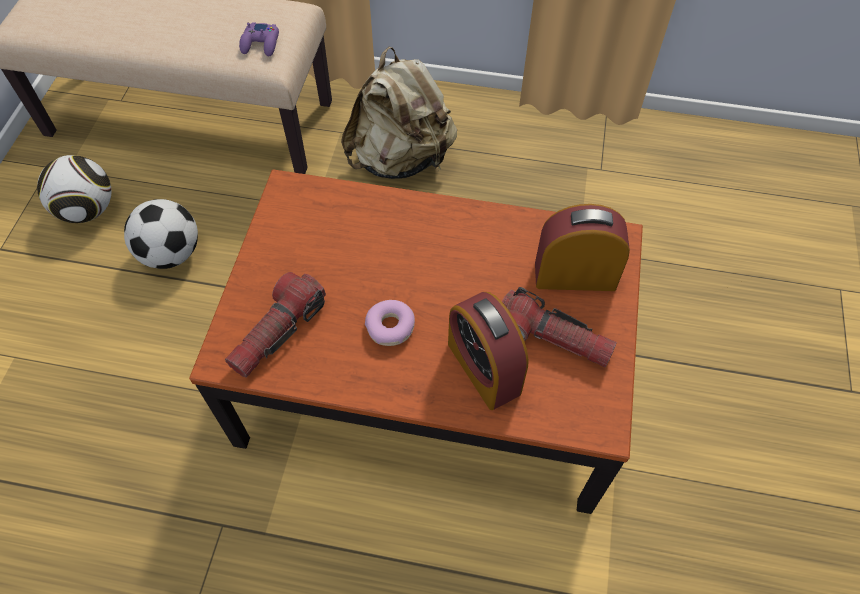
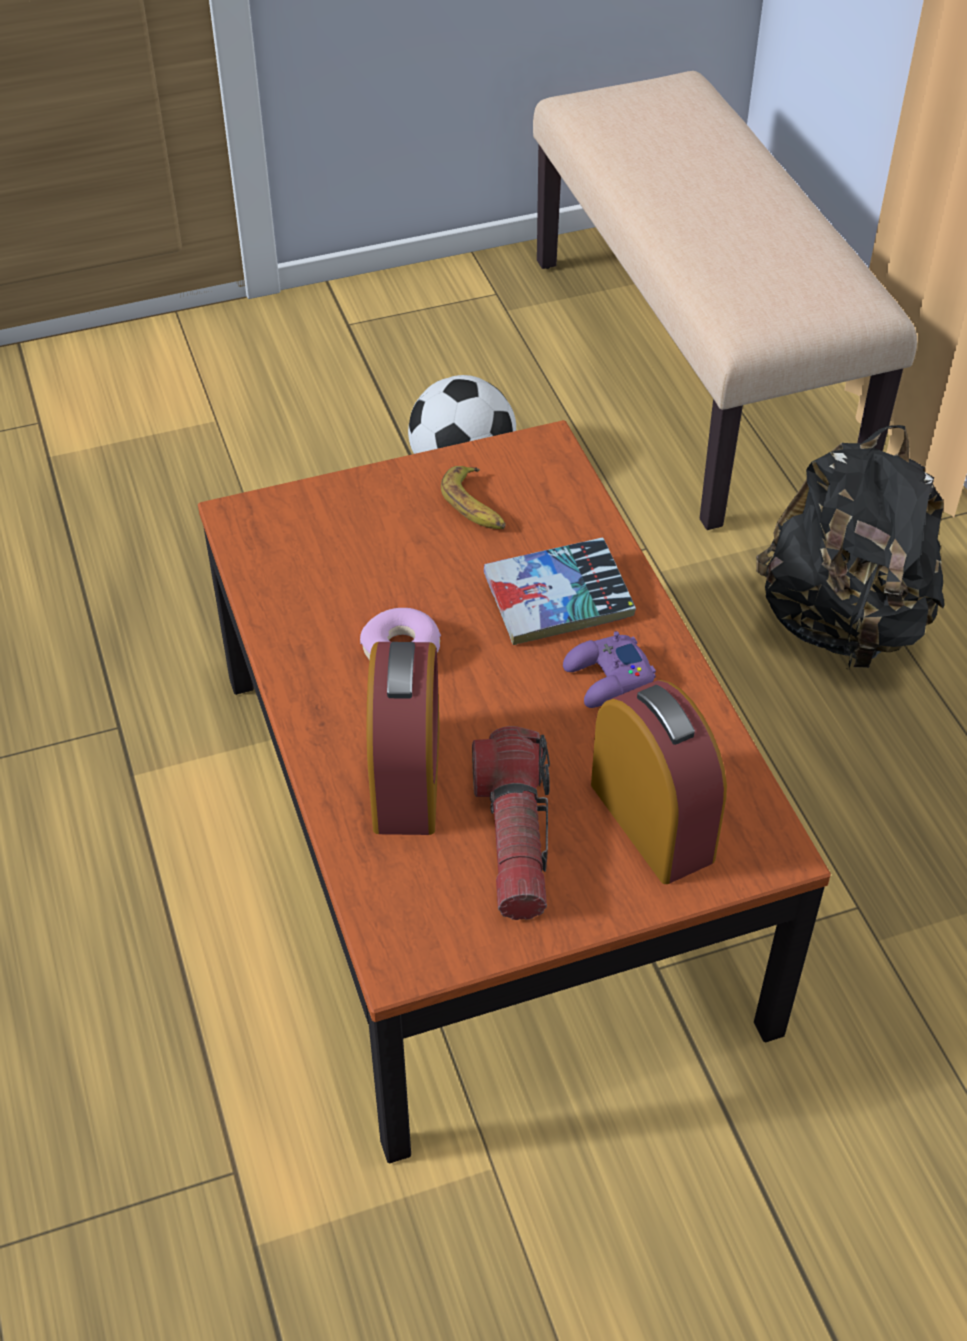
camera: 60 degrees right, 10 degrees down
(87, 210) = (462, 361): football -> none
(261, 44) = (765, 302): purple game controller -> purple game controller (607, 678)
(278, 332) = (315, 546): flashlight -> none
(307, 240) = (475, 506): none -> banana
(401, 159) = (842, 624): beige backpack -> black backpack
(405, 239) = (558, 601): none -> book
(484, 368) = (407, 777): alarm clock -> alarm clock turned 150 degrees clockwise

